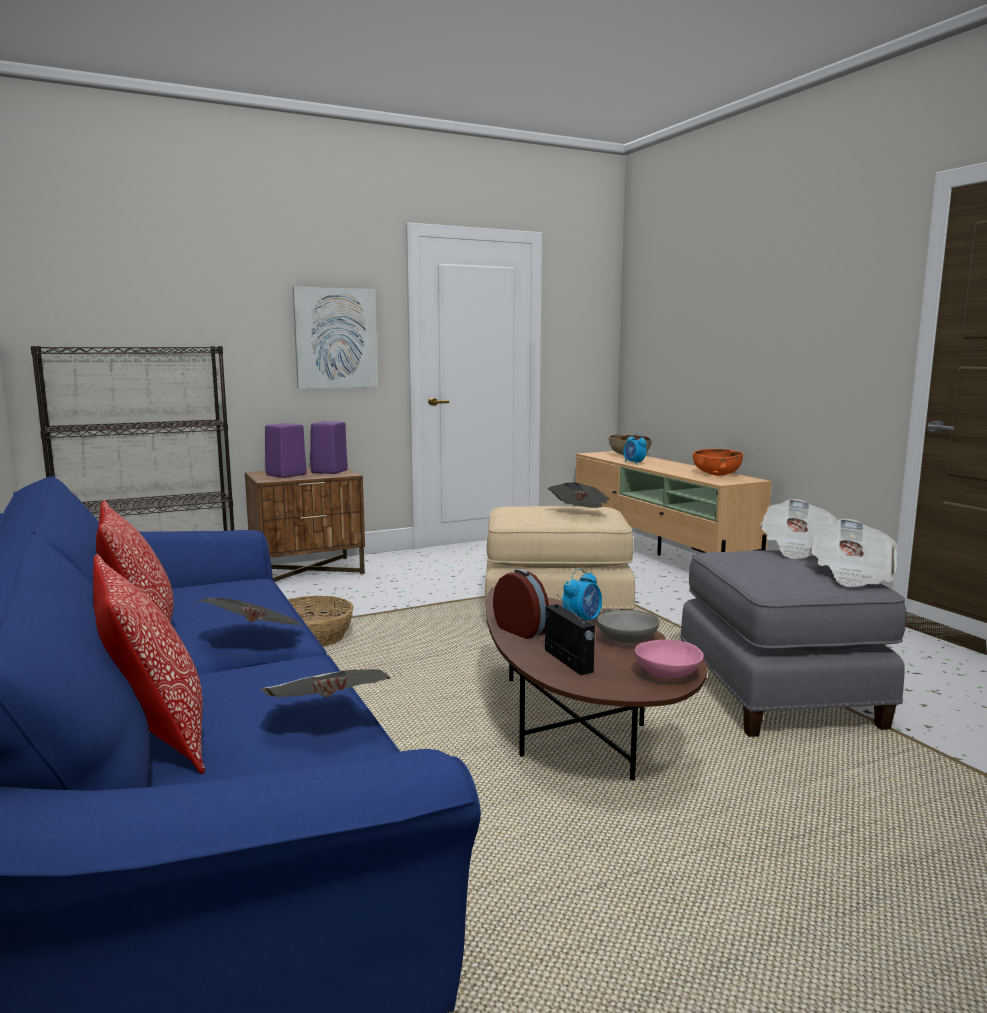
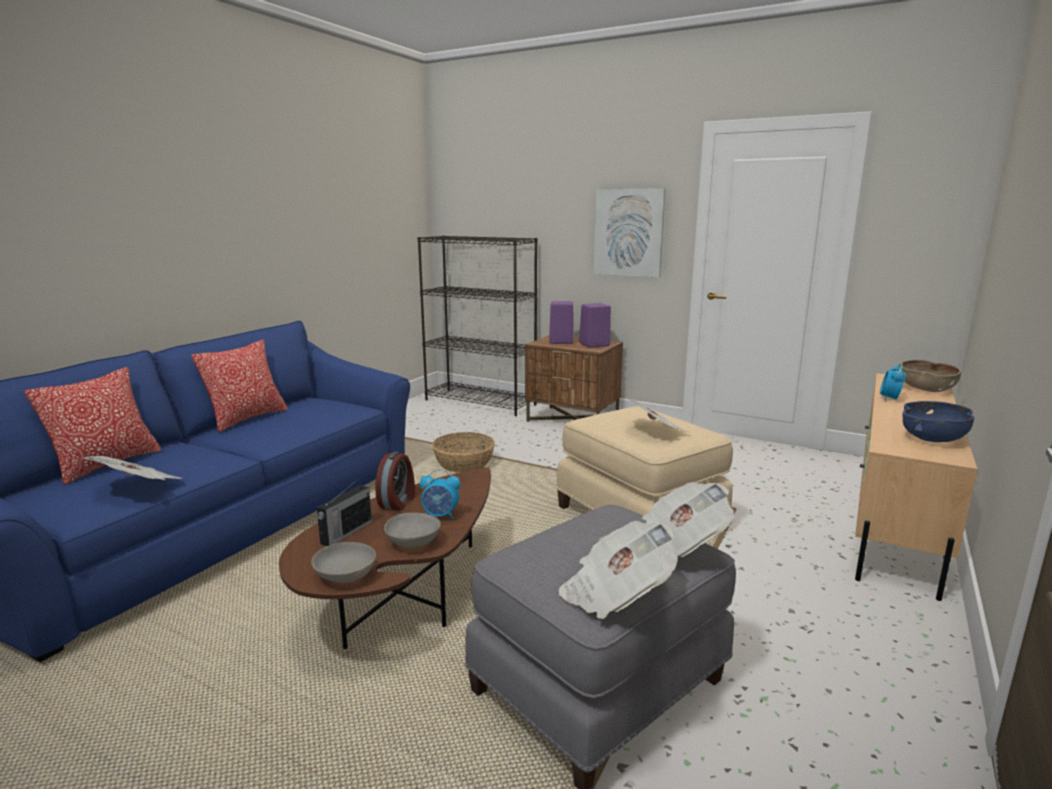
camera: 55 degrees right, 5 degrees up
(258, 639) = (253, 439): newspaper -> none
(667, 674) = (346, 576): pink bowl -> grey bowl
(717, 474) = (933, 439): orange bowl -> blue bowl

